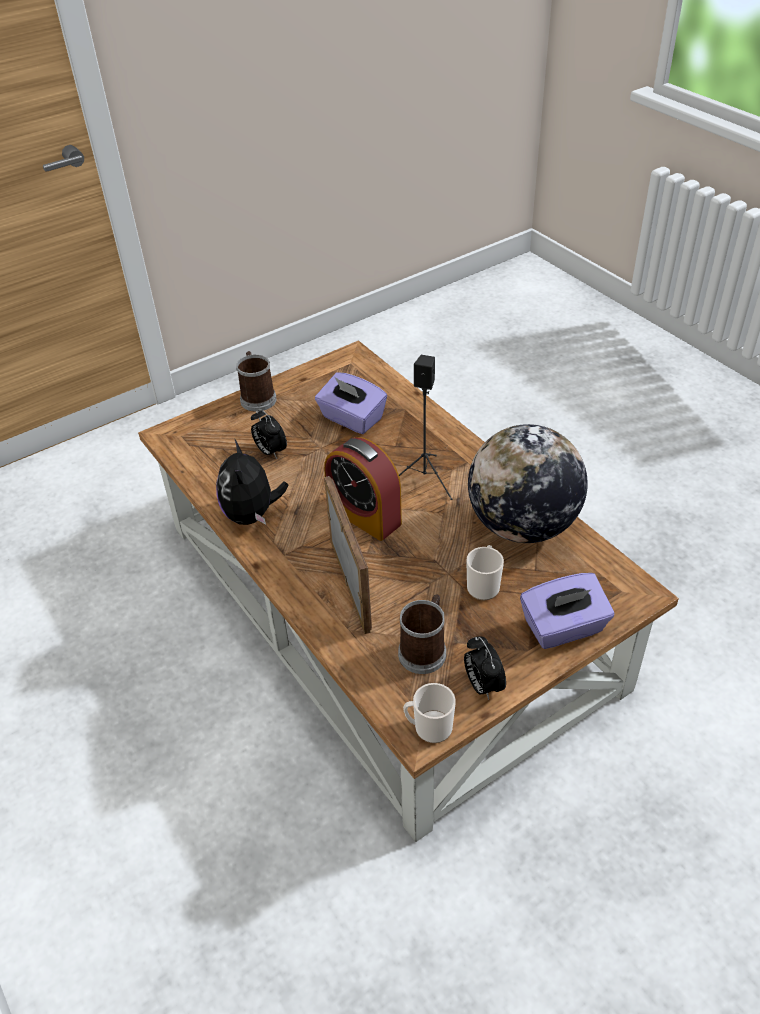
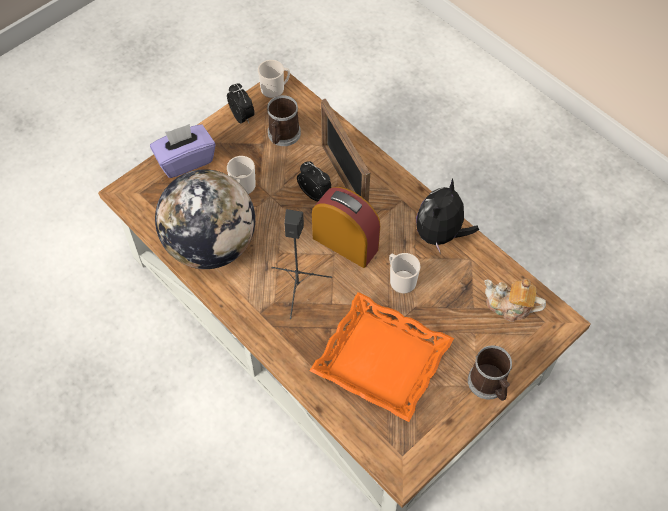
camera: 170 degrees right, 15 degrees up
(209, 449) = (509, 306): none -> teapot
(252, 515) = (440, 235): plush toy -> plush toy turned 135 degrees counterclockwise
(270, 451) = (449, 308): alarm clock -> alarm clock (315, 193)
(312, 477) = (400, 280): none -> mug
(351, 419) = (381, 361): purple tissue box -> orange tray

